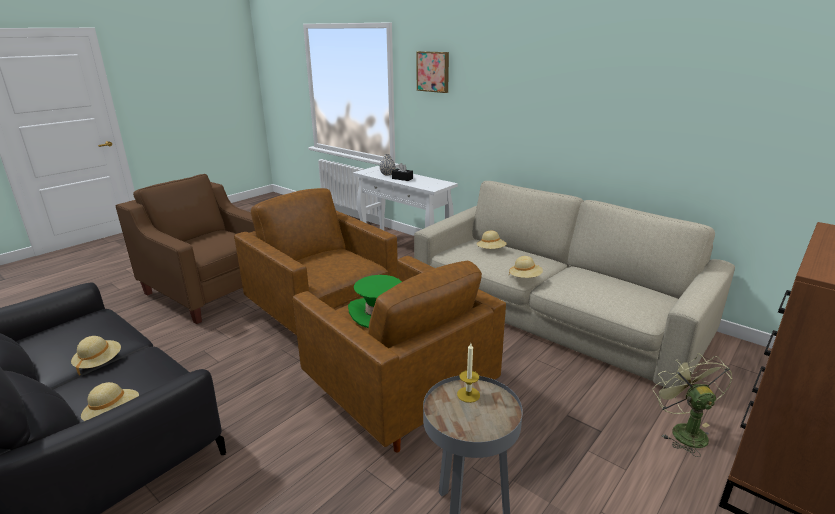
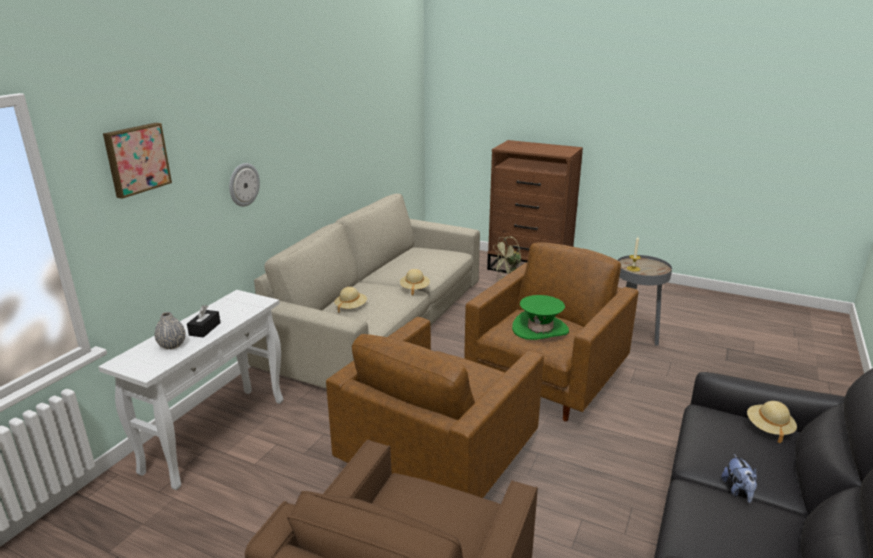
camera: 105 degrees left, 0 degrees up
(99, 363) = (738, 491): beige hat -> plush toy
(505, 119) = (243, 184): none -> wall clock

